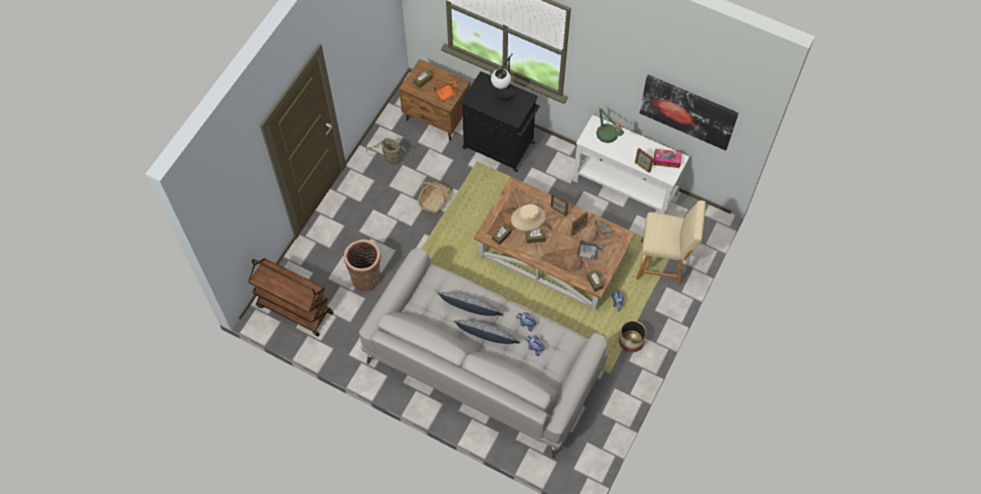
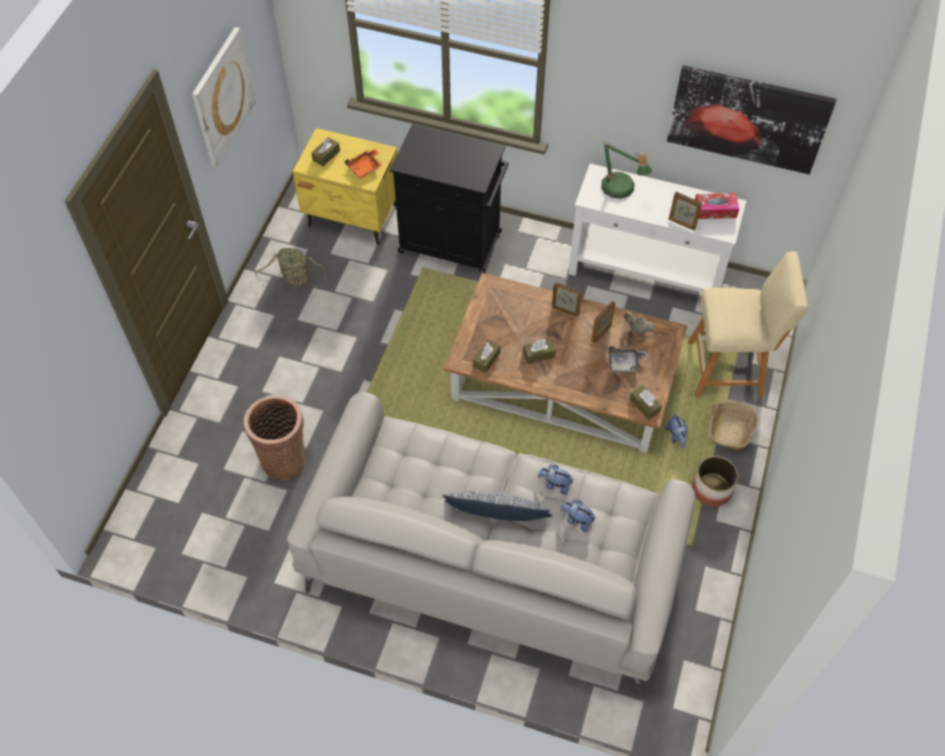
camera: 10 degrees left, 5 degrees down
(294, 309) = (175, 525): brown cart -> none
(359, 47) = (222, 97): none -> picture
(434, 200) = (370, 330): basket -> basket (730, 429)
(437, 117) = (353, 217): brown nightstand -> yellow nightstand
(470, 309) = (461, 475): pillow -> none
(502, 98) = (453, 155): table lamp -> none
(528, 218) = (521, 327): beige hat -> none

